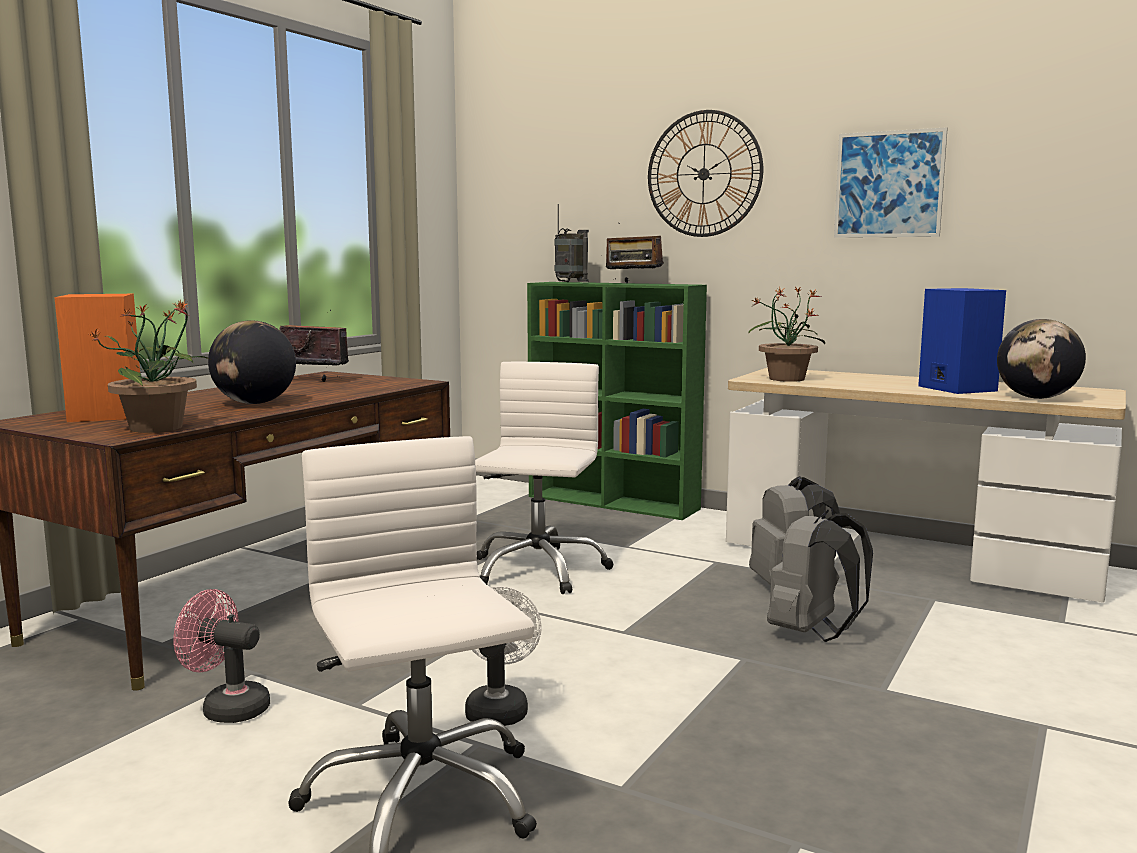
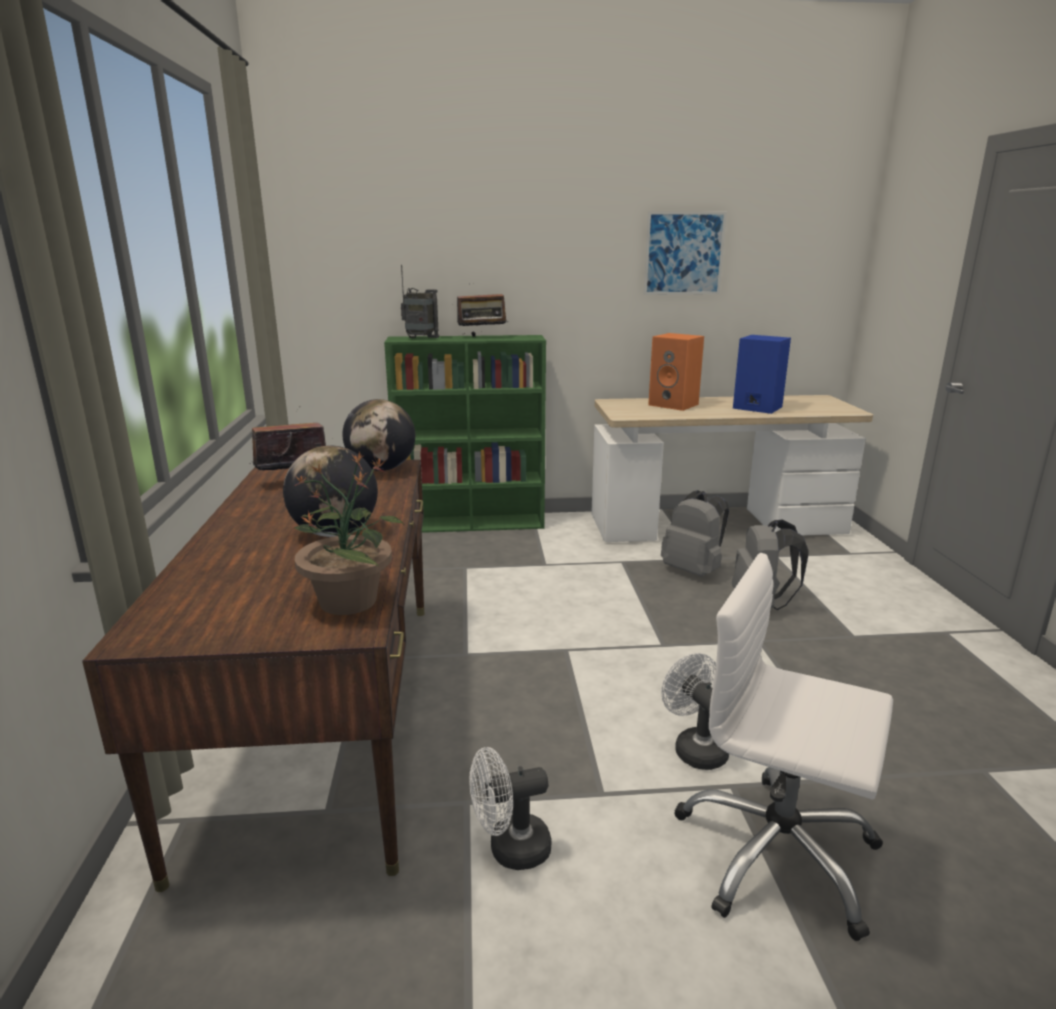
camera: 35 degrees left, 10 degrees up
(108, 415) = (225, 594): orange speaker -> orange speaker (675, 404)
(227, 708) = (510, 849): pink fan -> white fan
(537, 570) = (520, 607): white office chair -> none
(704, 174) = (534, 239): wall clock -> none
(786, 379) = (642, 412): potted plant -> none
(1036, 398) = (815, 411): globe -> globe (381, 469)

